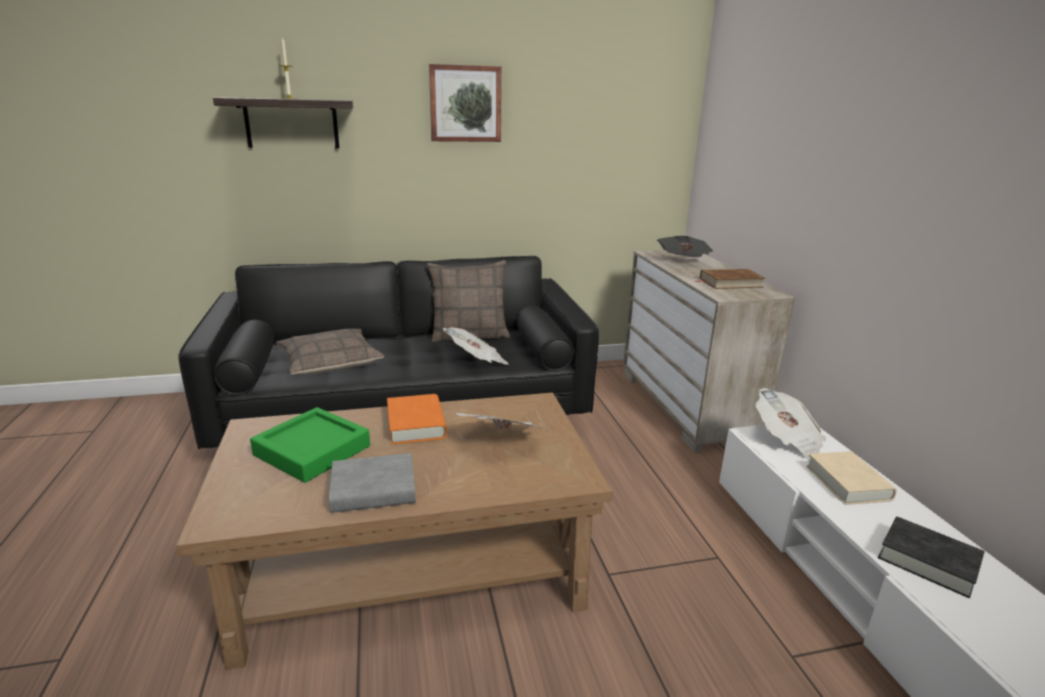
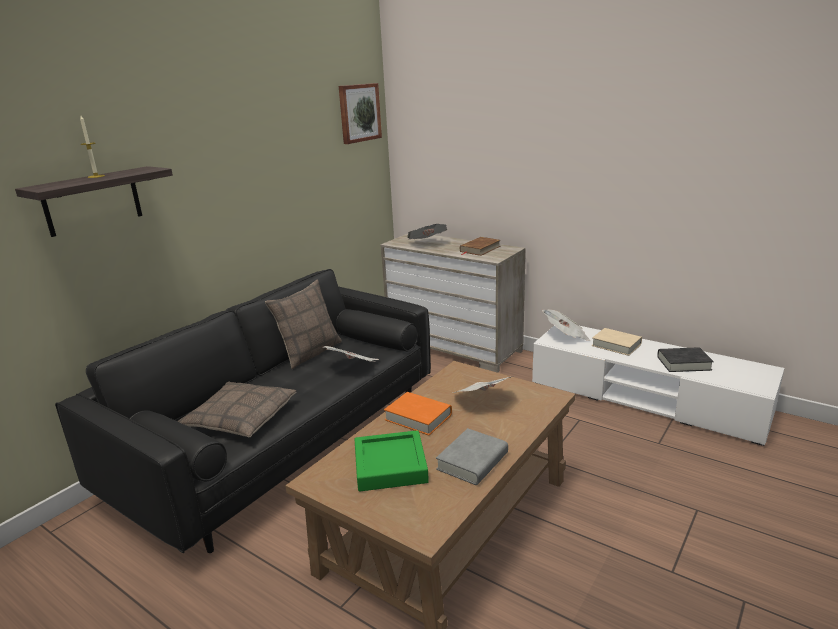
camera: 40 degrees left, 0 degrees up
(465, 104) = (239, 151): picture -> picture (359, 113)

